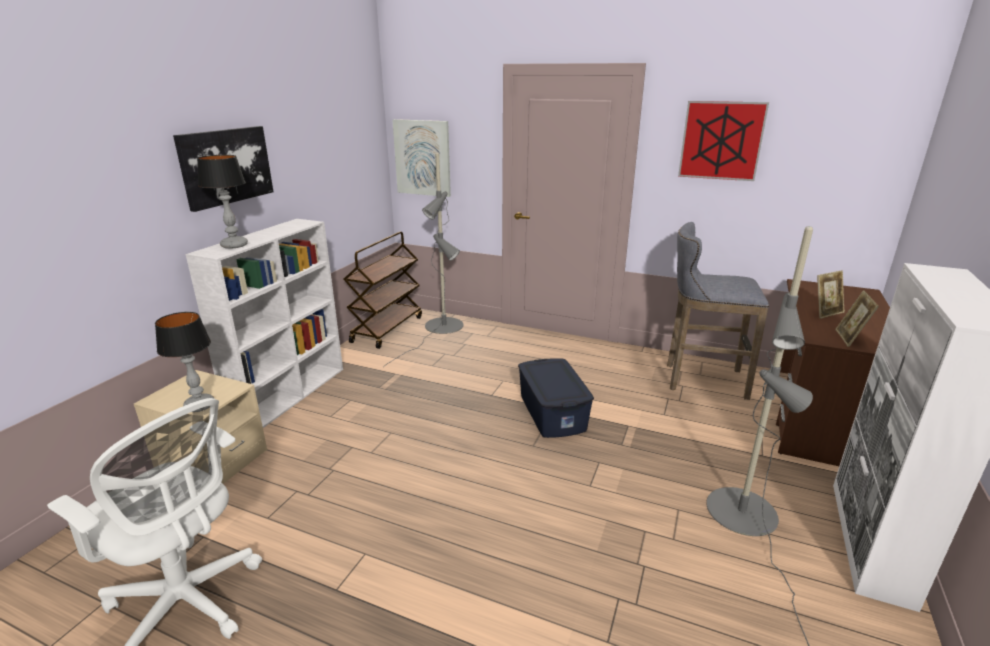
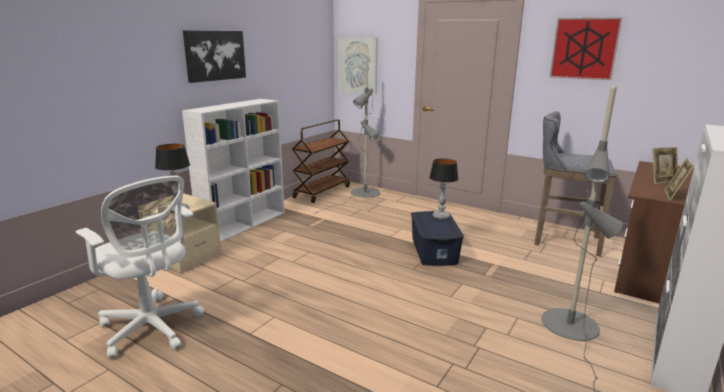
camera: 10 degrees right, 5 degrees down
(234, 245) = (214, 108): table lamp -> table lamp (440, 217)

